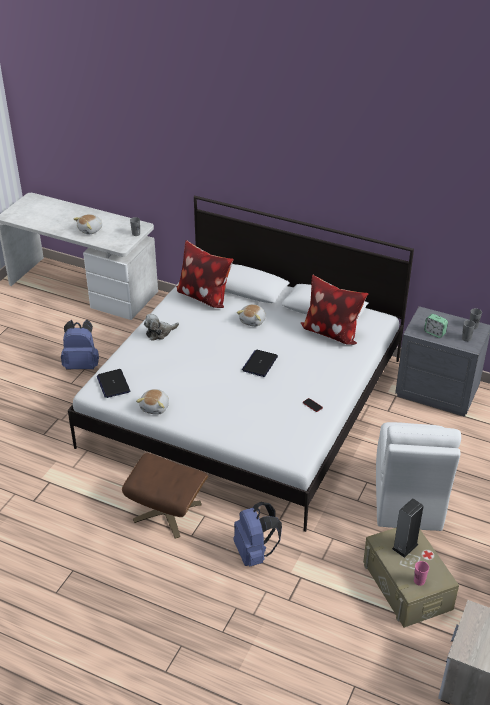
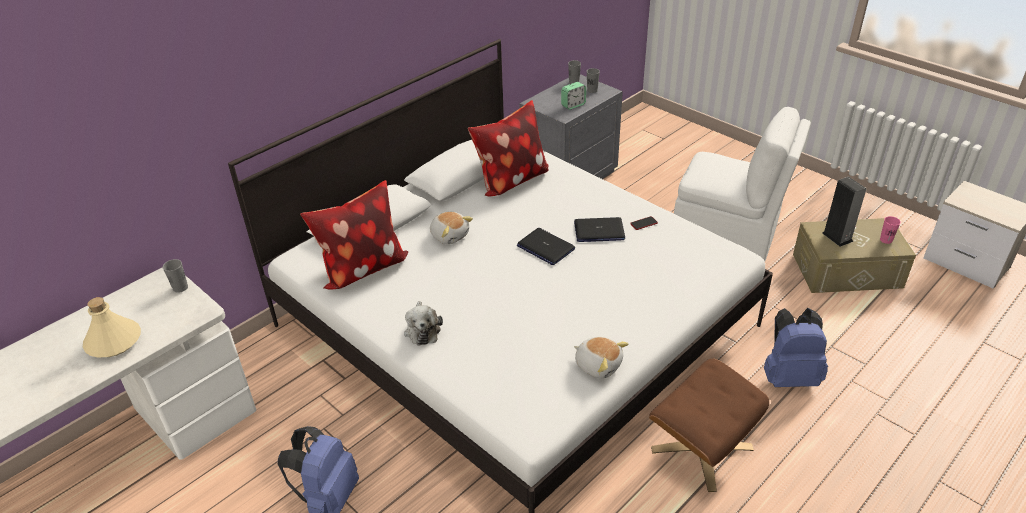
camera: 70 degrees left, 0 degrees up
(90, 230) = (114, 341): plush toy -> beige bottle
(113, 384) = (526, 403): laptop -> laptop (599, 231)

